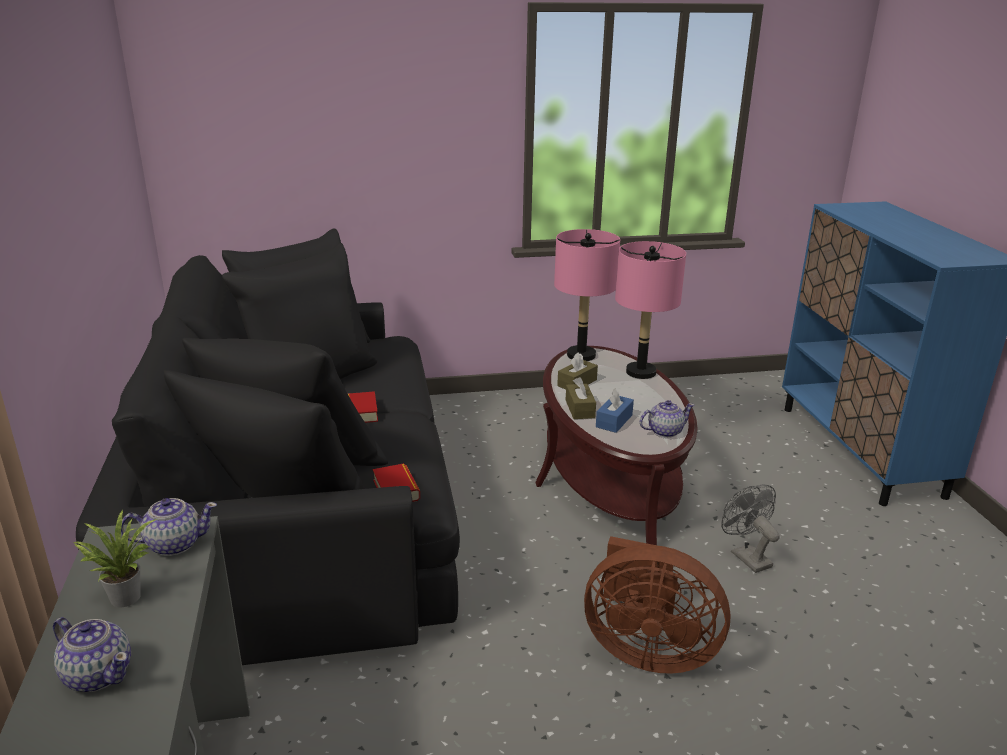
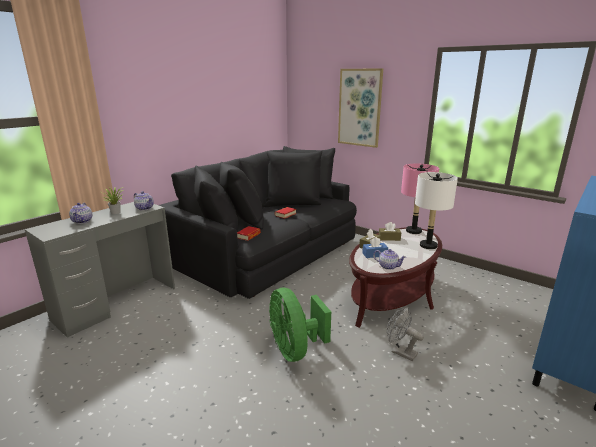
camera: 50 degrees right, 5 degrees down
(367, 130) = (360, 108): none -> picture
(641, 372) = (428, 246): pink table lamp -> white table lamp
(646, 650) = (295, 349): brown fan -> green fan
(746, 556) = (400, 352): grey fan -> grey fan turned 75 degrees counterclockwise

